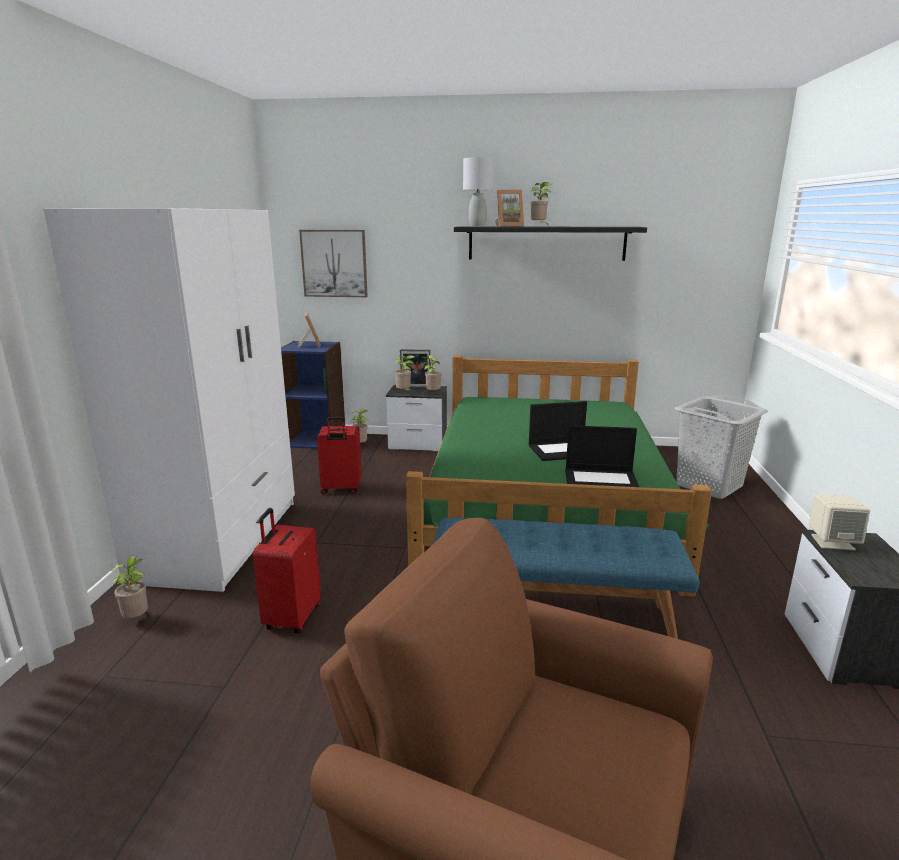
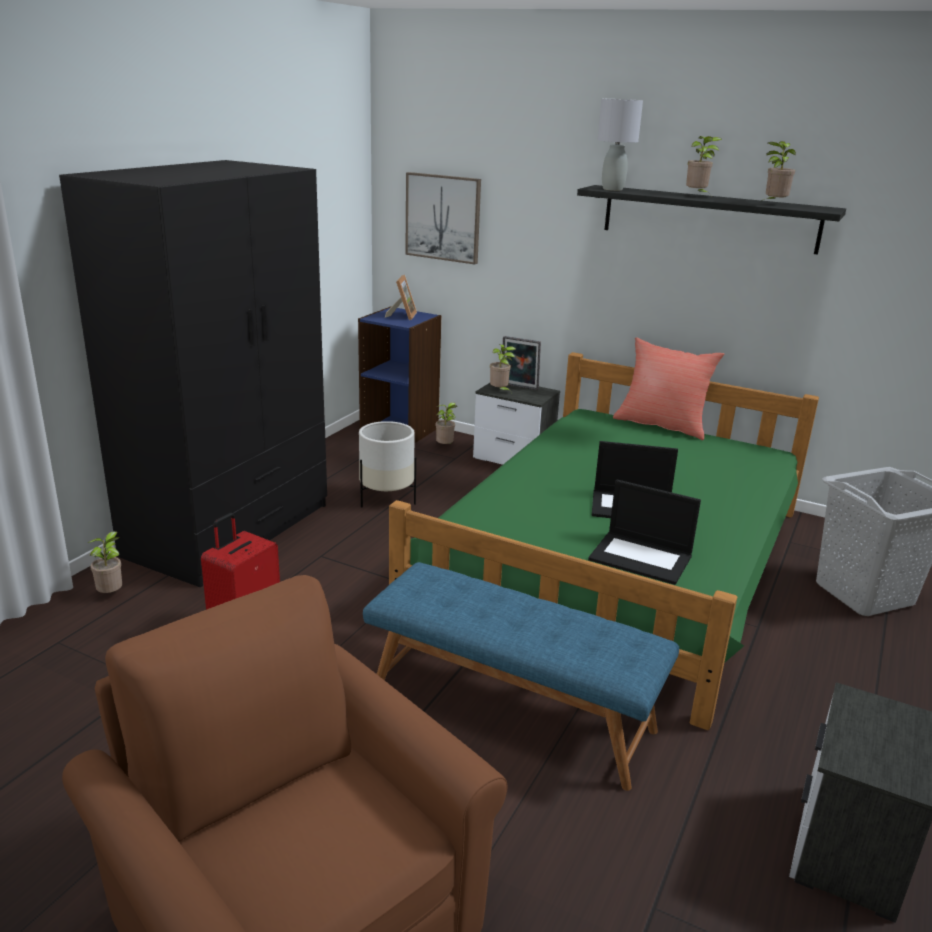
camera: 20 degrees right, 5 degrees up
(220, 539) = (230, 530): white wardrobe -> black wardrobe
(341, 489) = (386, 499): red suitcase -> white planter
(432, 394) = (532, 399): potted plant -> potted plant (773, 204)
(508, 226) = (655, 192): picture frame -> none
(531, 398) = (662, 425): none -> red pillow
(832, 542) = (858, 708): beige speaker -> none

